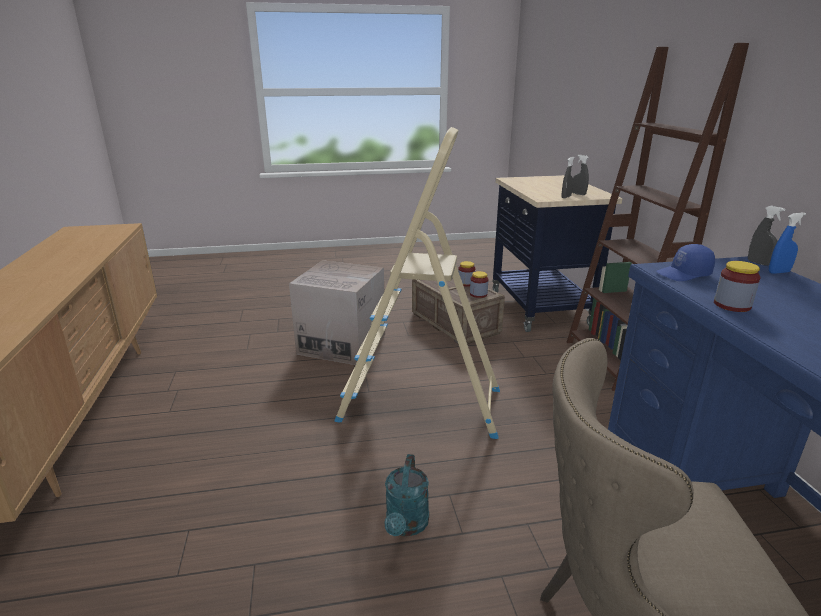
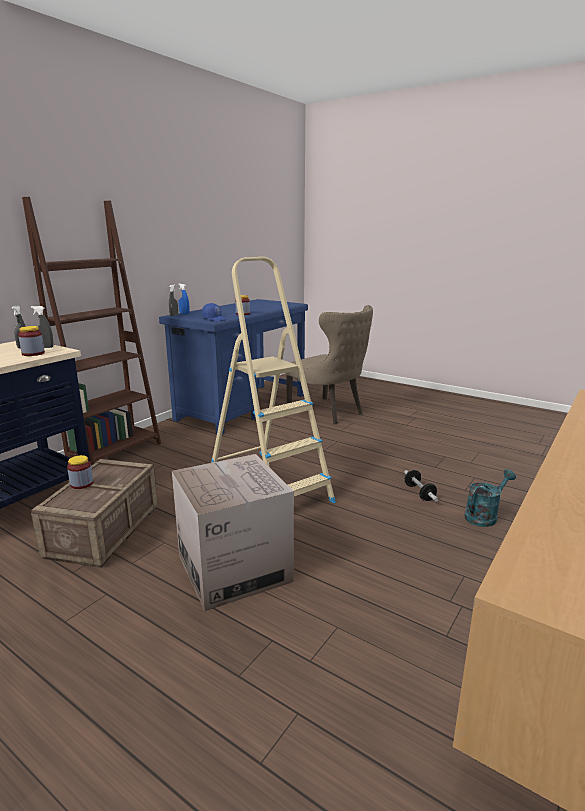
camera: 135 degrees left, 5 degrees down
(251, 486) = (419, 493): none -> dumbbell
(406, 525) = (356, 451): turquoise watering can -> turquoise watering can (484, 516)
(478, 294) = (112, 468): jar -> jar (33, 353)

